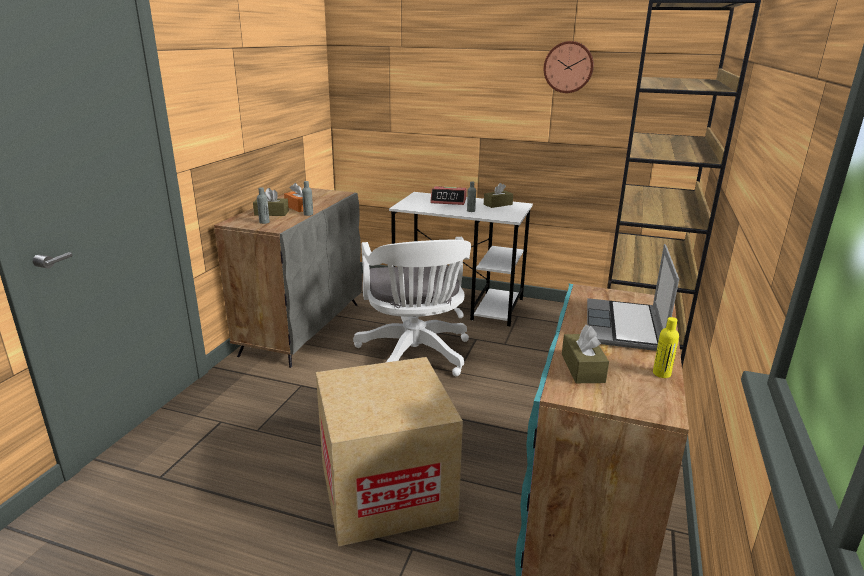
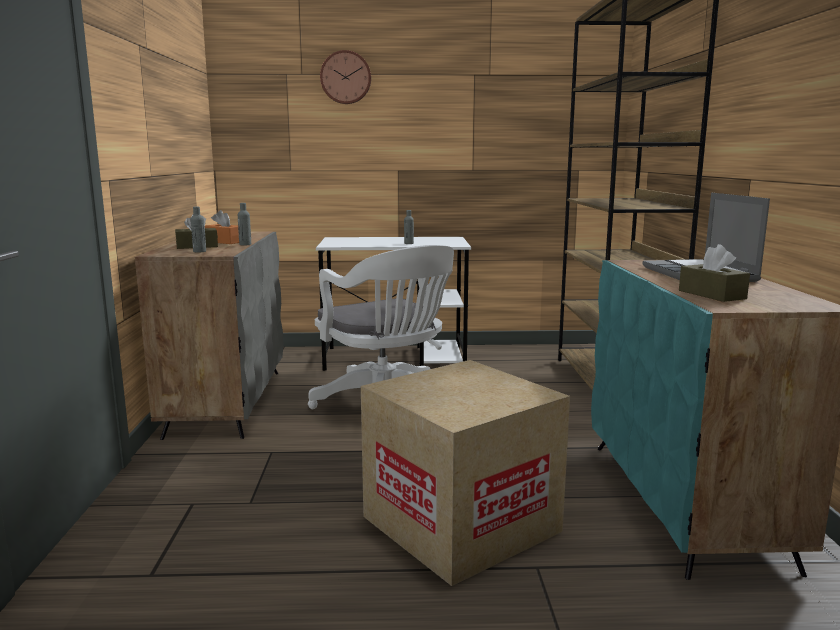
camera: 20 degrees left, 10 degrees down
(449, 201) = (374, 239): alarm clock -> none
(498, 204) = (429, 238): brown tissue box -> none
(568, 67) = (488, 91): wall clock -> wall clock (346, 77)
(661, 373) = (780, 290): yellow bottle -> none

